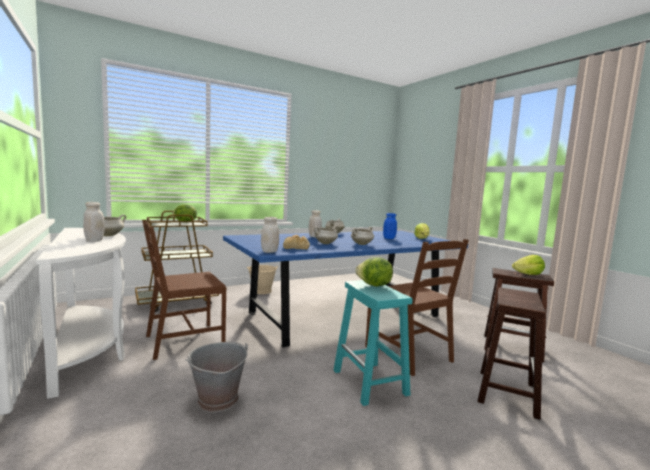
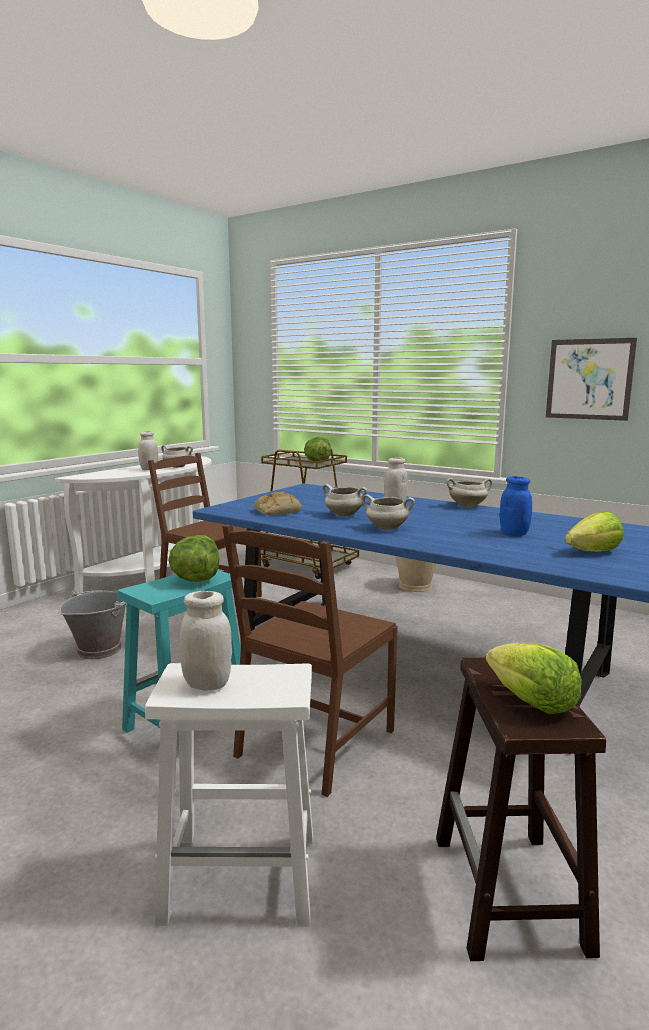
camera: 65 degrees right, 5 degrees up
(269, 252) = (226, 508): white jar -> white jar (207, 684)
(323, 172) = (589, 379): none -> picture
(506, 392) = (243, 876): brown stool -> white stool

